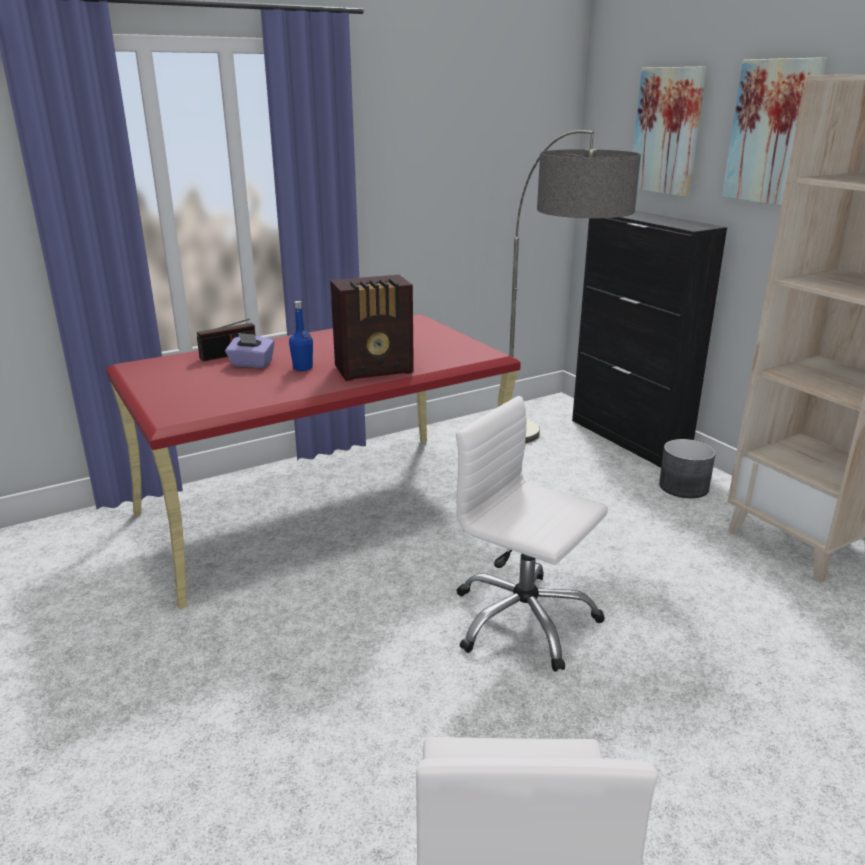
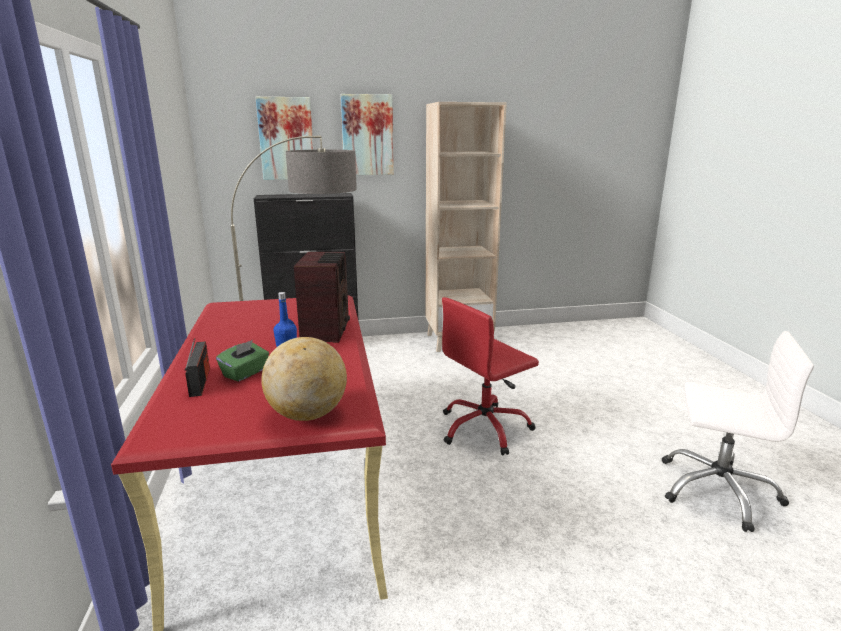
camera: 70 degrees left, 5 degrees down
(174, 401) = (308, 414): none -> globe
(251, 364) = (245, 373): purple tissue box -> green tissue box
(523, 620) = (485, 428): white office chair -> red office chair
(683, 487) = (385, 348): grey planter -> none

